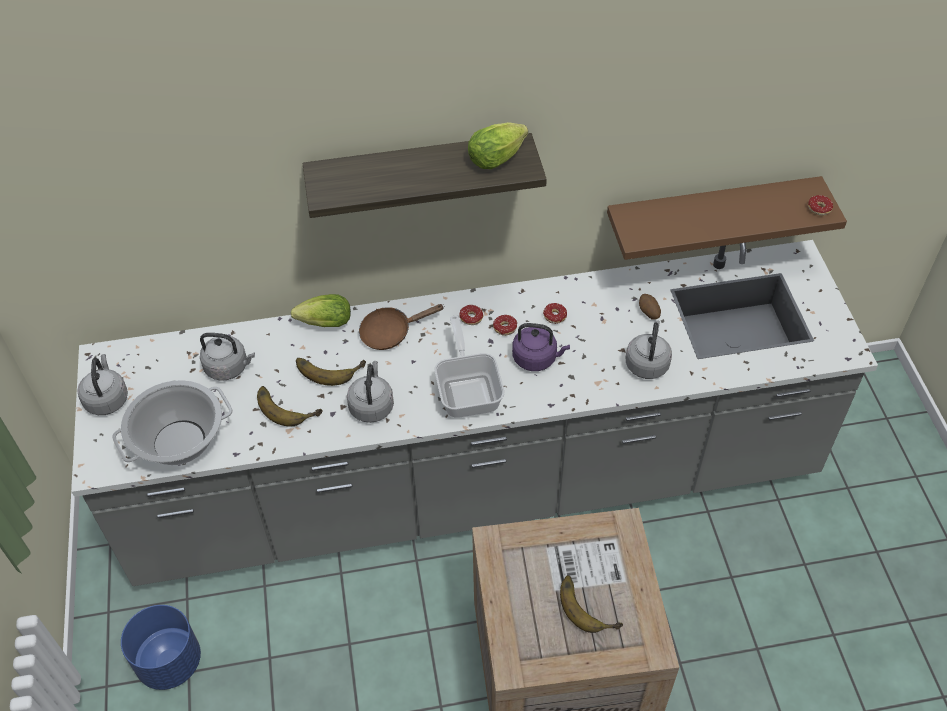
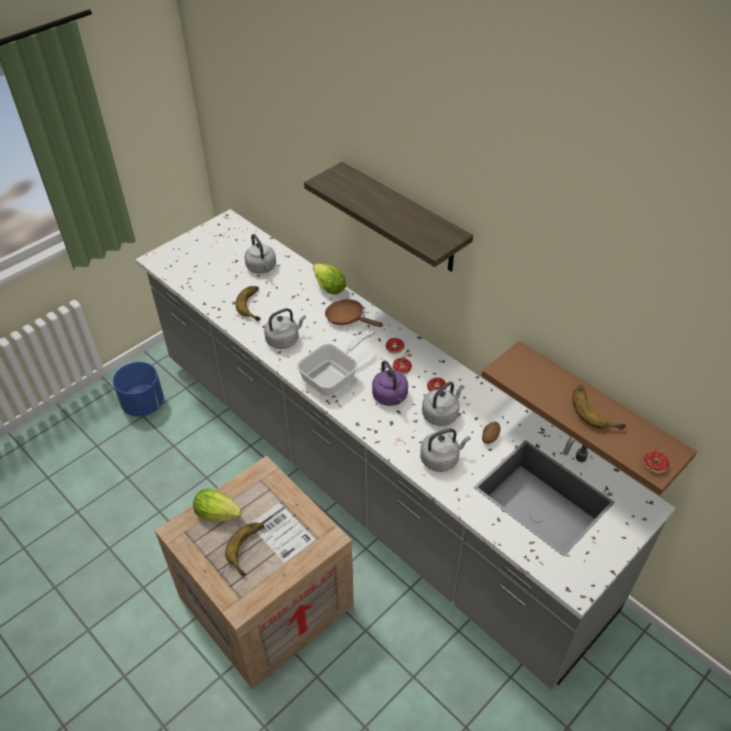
camera: 55 degrees right, 5 degrees down
(107, 398) = (203, 237): grey kettle -> grey kettle (441, 414)
(180, 441) = (196, 278): cooking pot -> none
(329, 367) = (297, 307): banana -> banana (596, 409)
(499, 157) = (431, 231): lettuce -> lettuce (220, 515)

